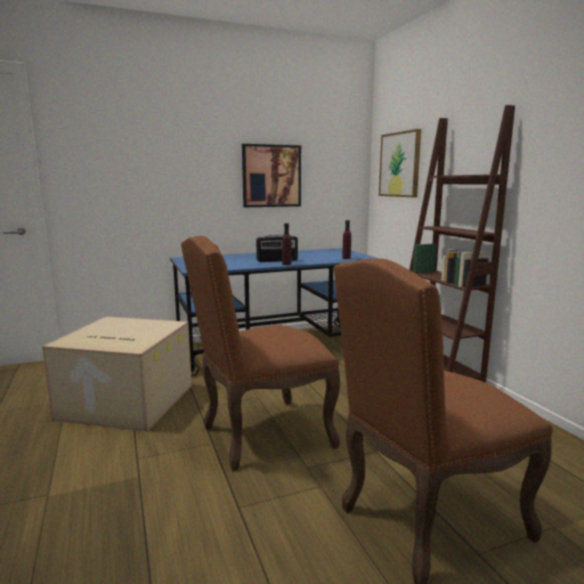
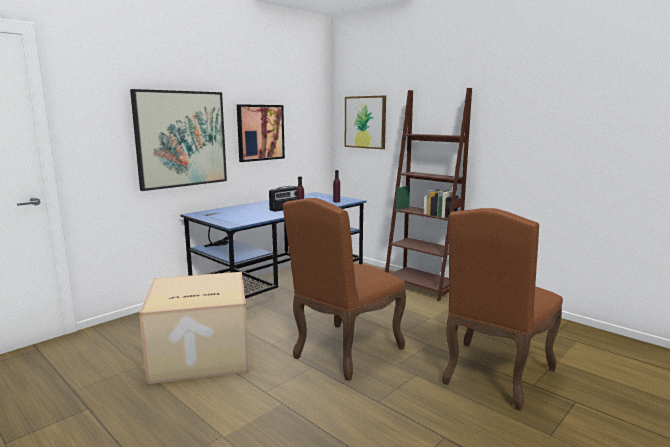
camera: 25 degrees left, 0 degrees up
(174, 179) = (181, 139): none -> picture

